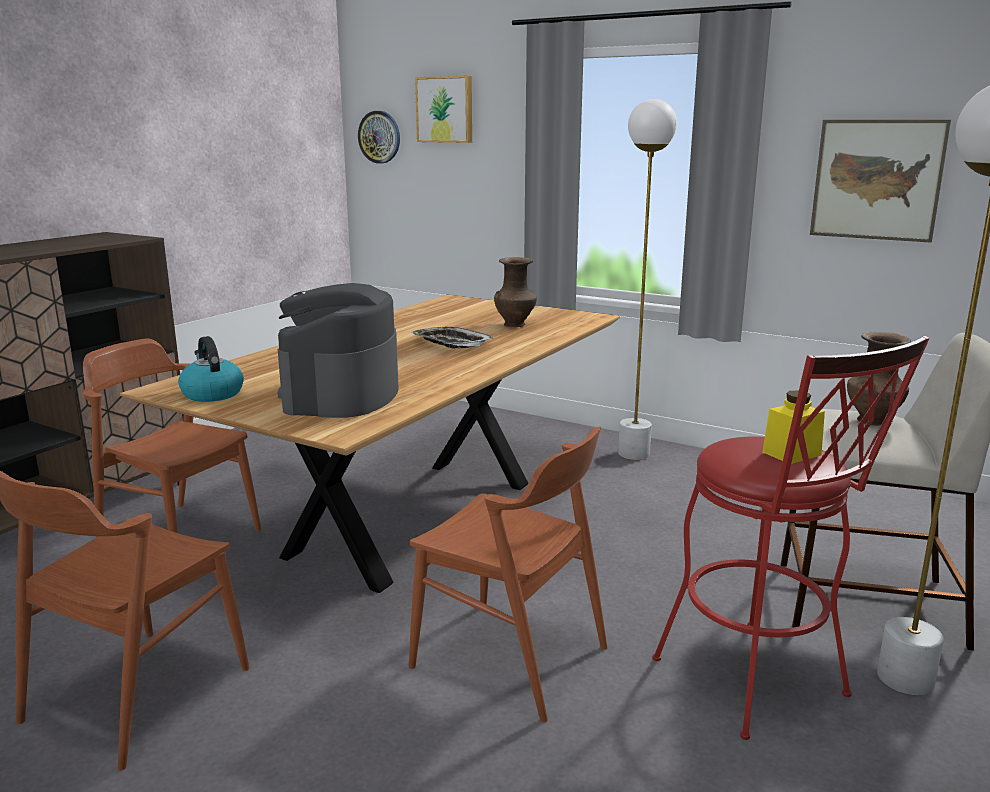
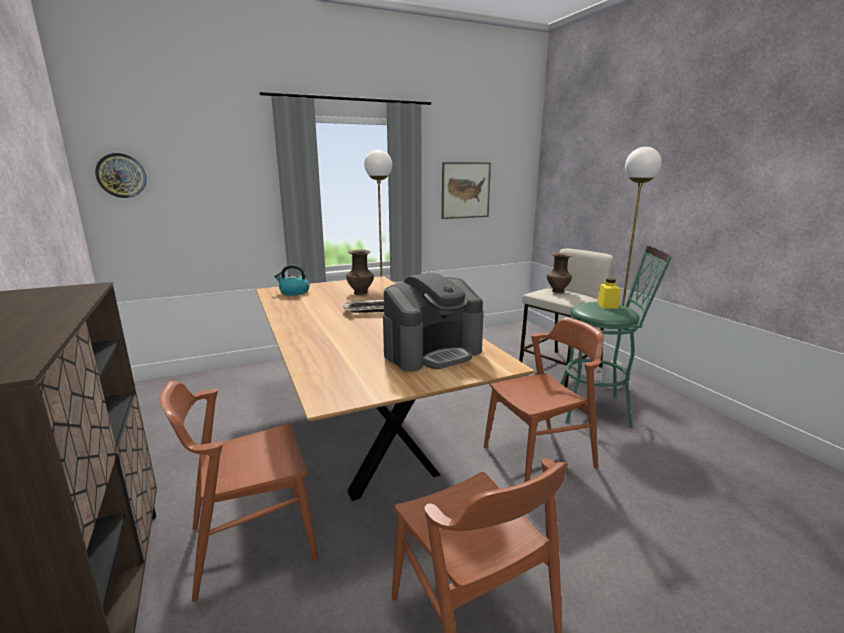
camera: 55 degrees left, 0 degrees up
(212, 394) = (370, 385): kettle -> kettle (294, 292)
(341, 395) = (432, 352): coffee machine -> coffee machine turned 75 degrees counterclockwise
(445, 109) = (193, 153): picture -> none
(759, 685) = (599, 410): red stool -> green stool

